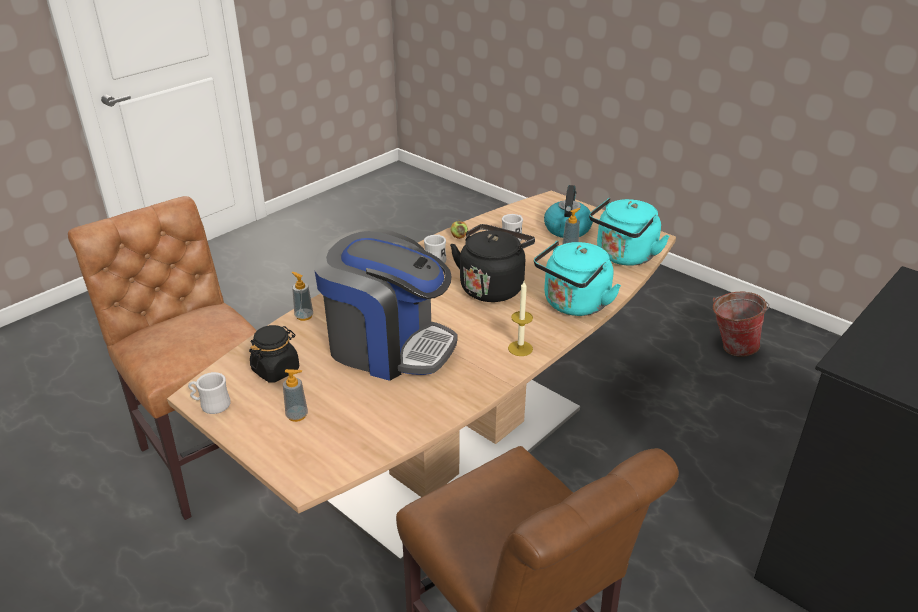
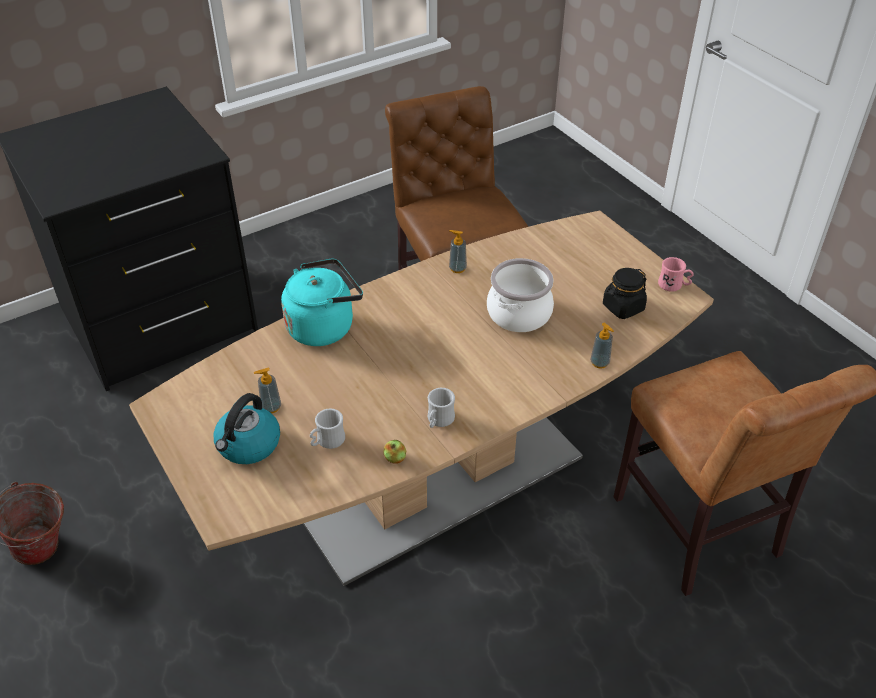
camera: 165 degrees left, 10 degrees up
(211, 405) = (674, 285): white mug -> pink mug
(297, 415) = (602, 265): soap dispenser -> soap dispenser (457, 268)
(388, 345) = (519, 314): coffee machine -> cooking pot
(492, 287) = (392, 365): black kettle -> none
(520, 348) = (402, 290): candle -> none
(623, 257) = (221, 381): turquoise kettle -> none

